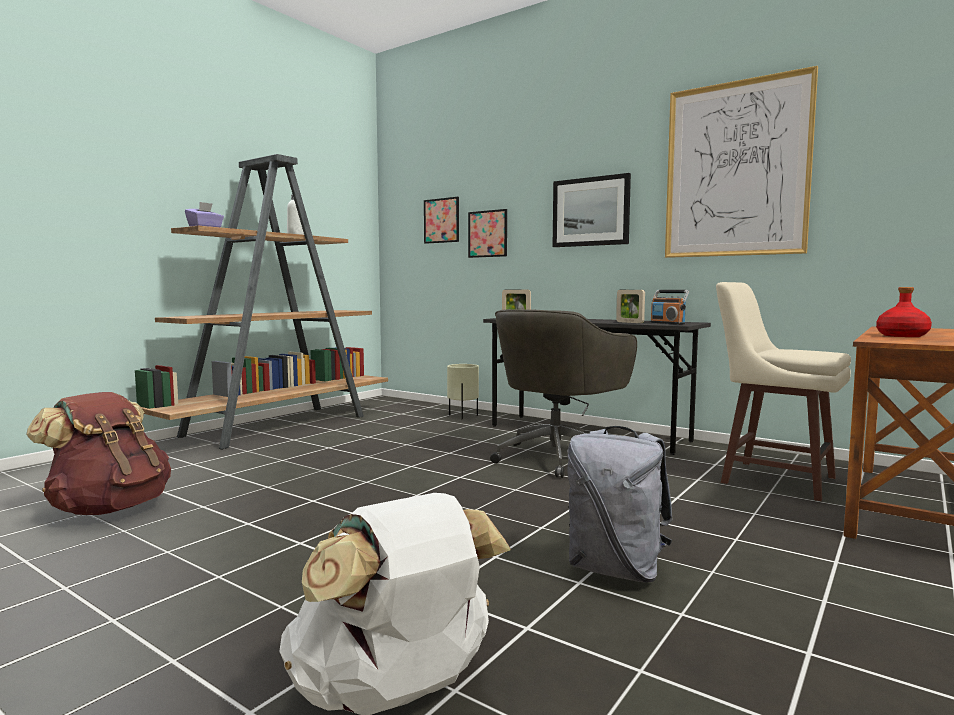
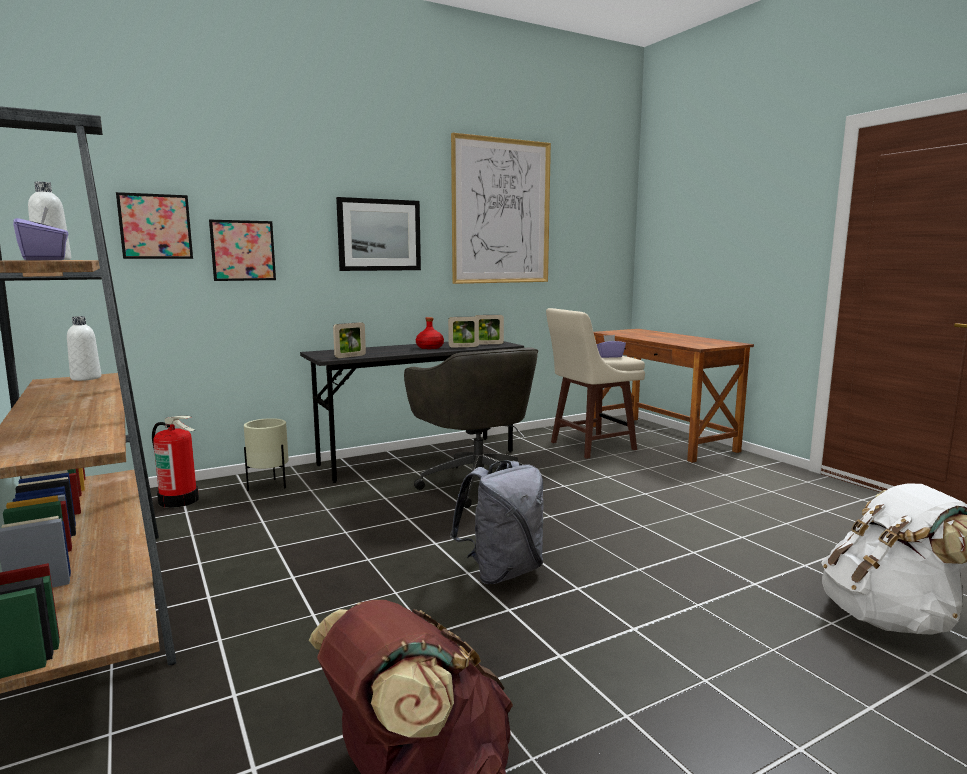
camera: 65 degrees left, 5 degrees up
(348, 310) = (86, 378): none -> white bottle
(416, 409) = (179, 500): none -> fire extinguisher
(616, 570) = (725, 523): grey backpack -> grey backpack (502, 572)
(667, 323) = (489, 344): radio -> picture frame
(799, 352) = (609, 356): none -> purple tissue box
(903, 336) = (672, 340): red bottle -> red bottle (430, 347)

